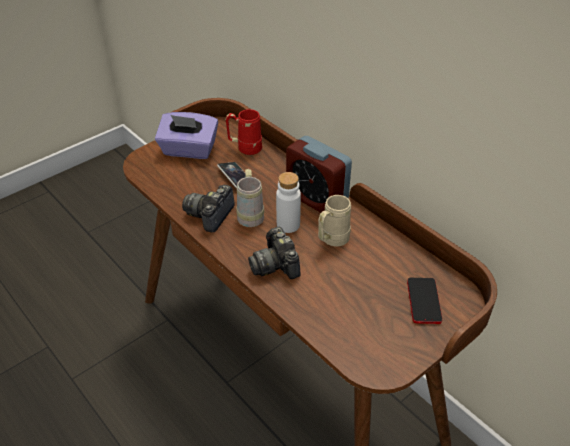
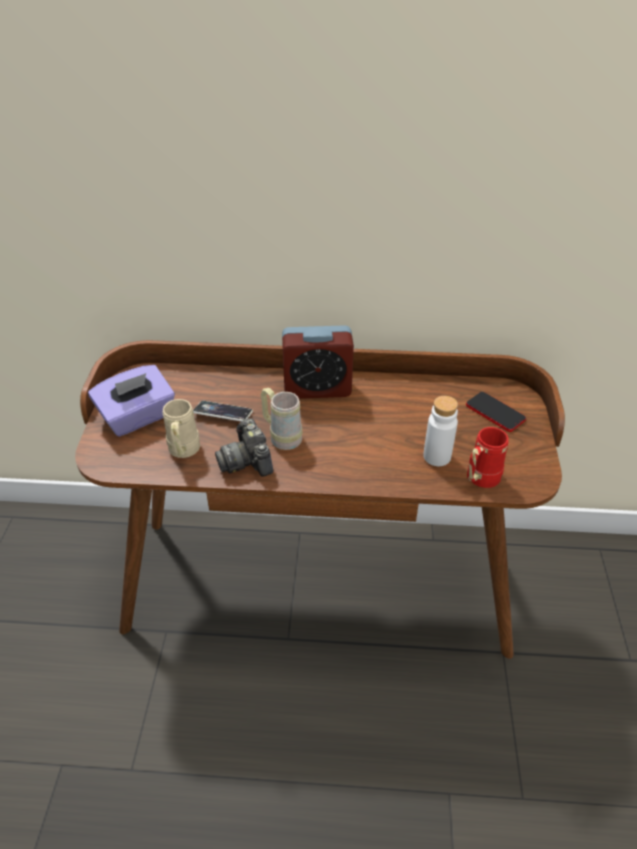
camera: 45 degrees left, 0 degrees up
(245, 148) = (192, 383): red mug -> red mug (479, 480)
(275, 265) = (361, 462): camera -> none
(288, 225) = (324, 424): white bottle -> white bottle (437, 456)
(331, 240) = (375, 413): beige mug -> beige mug (183, 452)

